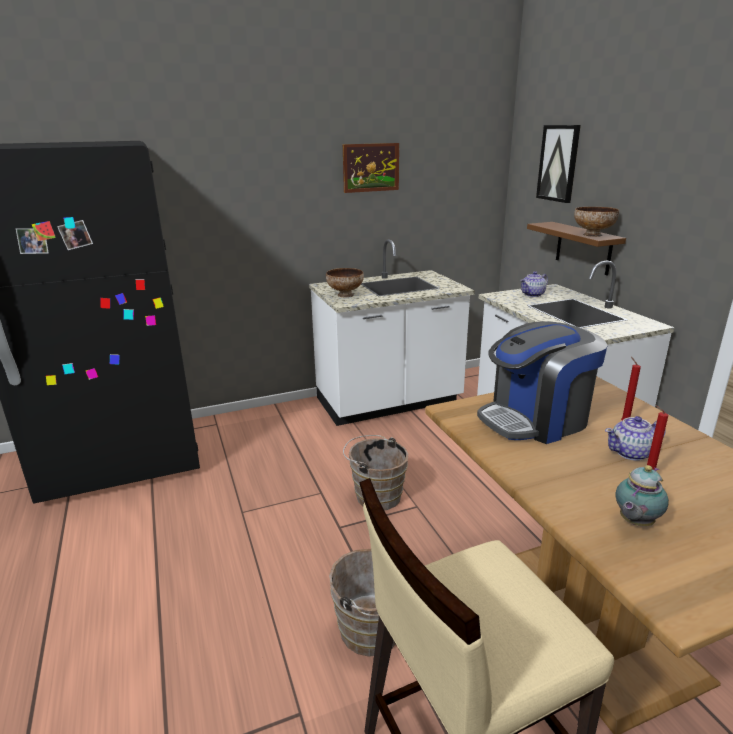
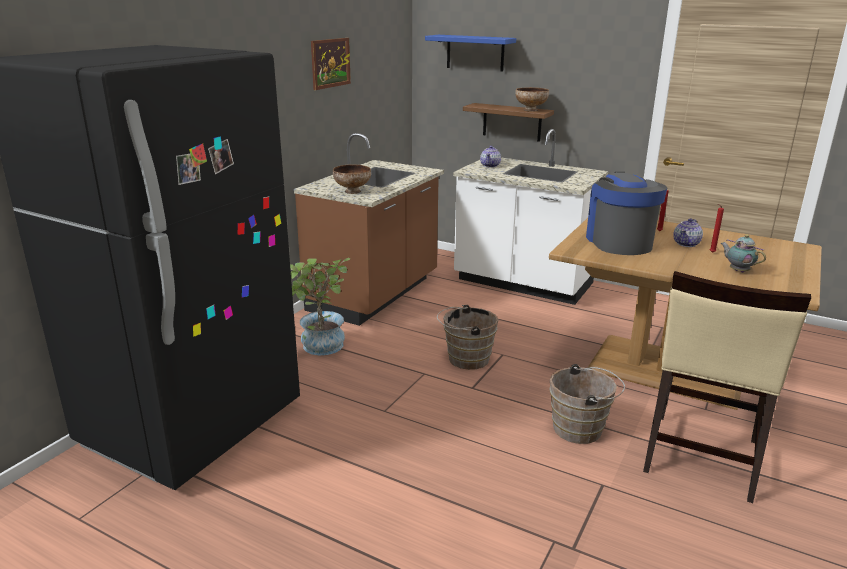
camera: 40 degrees left, 0 degrees up
(280, 434) = (320, 348): none -> potted plant
(389, 402) = (375, 295): white counter -> brown counter
(535, 419) = (619, 242): coffee machine -> coffee machine turned 150 degrees clockwise
(558, 163) = (475, 53): picture -> blue shelf
(634, 522) = (737, 271): teapot -> teapot turned 135 degrees clockwise

